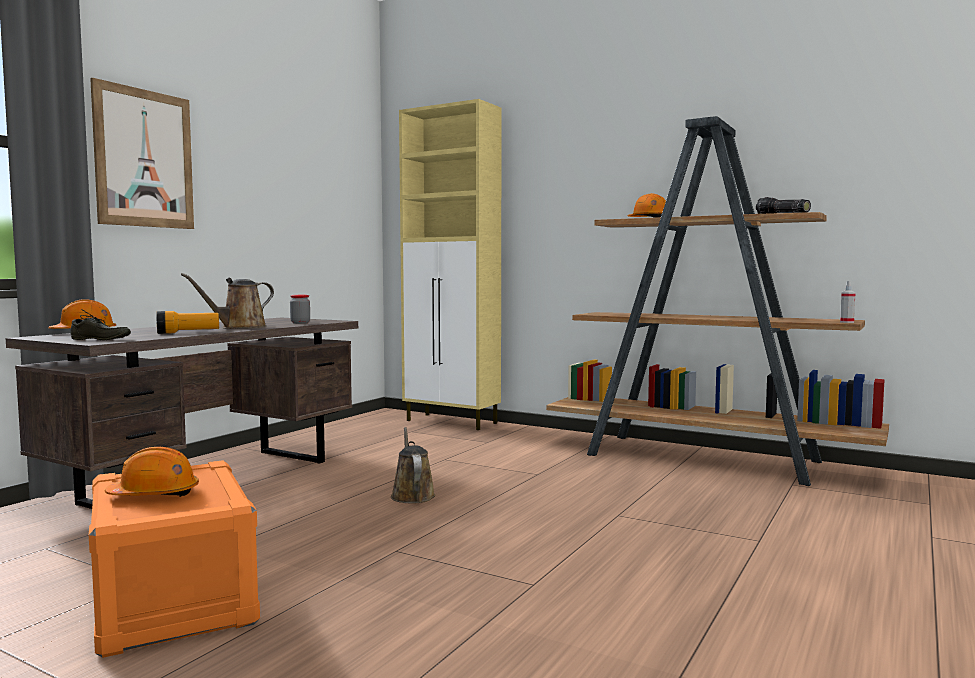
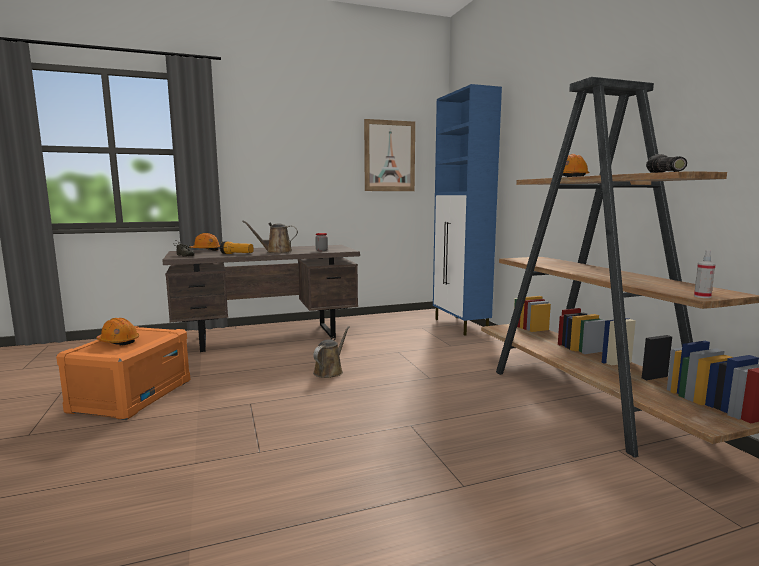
camera: 40 degrees right, 5 degrees up
(144, 158) = (257, 153): picture -> picture (389, 156)
(452, 422) = (460, 326): beige cabinet -> blue cabinet

